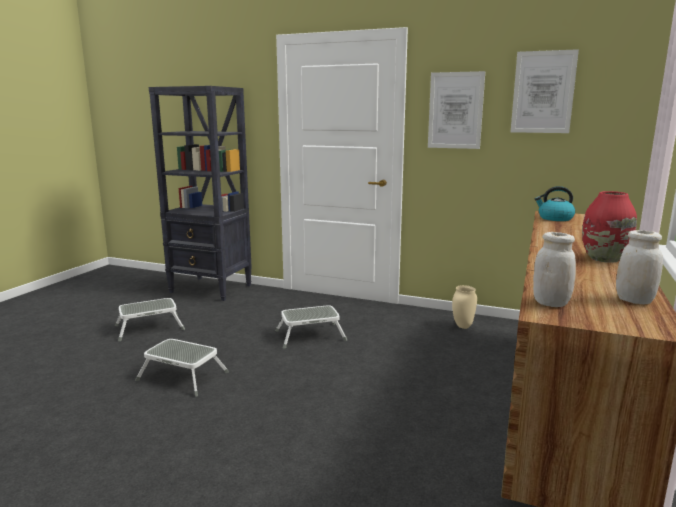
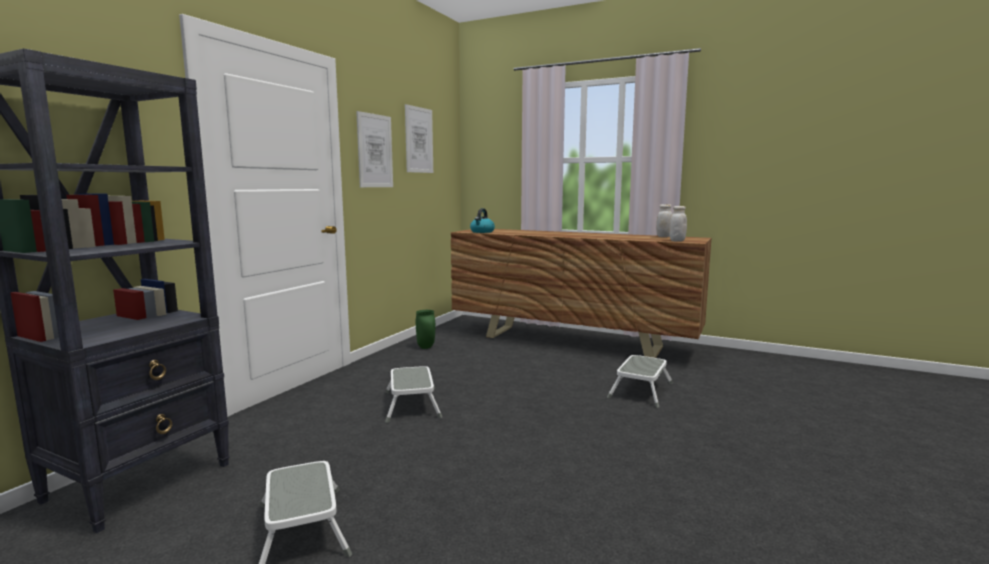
camera: 85 degrees left, 5 degrees down
(182, 376) = (501, 474): grey step ladder -> grey step ladder (641, 390)
(463, 326) = (426, 347): beige vase -> green vase
(604, 259) = (592, 234): red vase -> none

